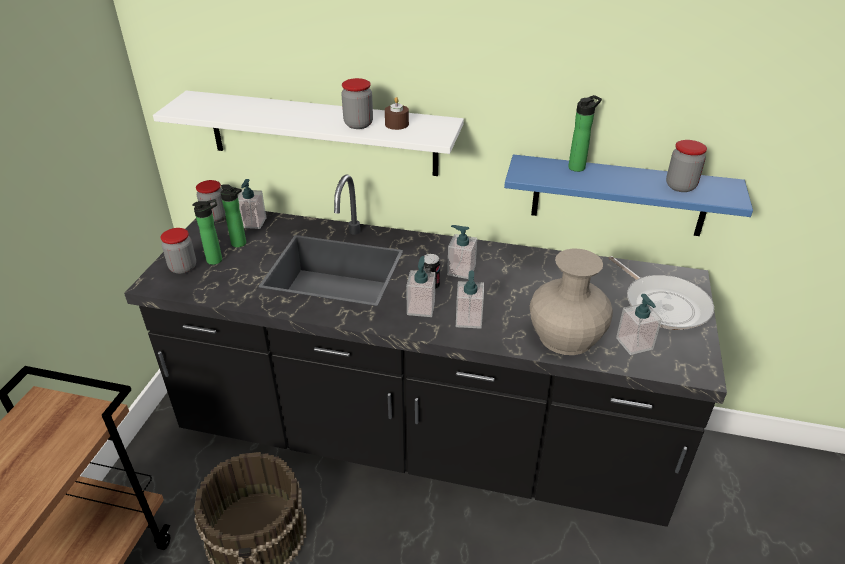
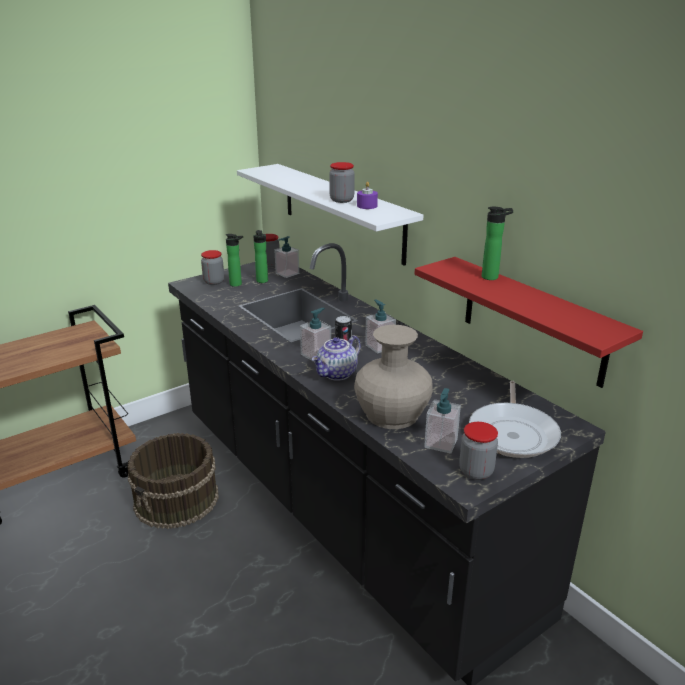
camera: 40 degrees right, 10 degrees down
(397, 124) = (367, 206): brown candle -> purple candle
(468, 319) = (337, 374): soap dispenser -> teapot
(619, 196) = (533, 320): blue shelf -> red shelf
(680, 186) = (561, 314): jar -> jar (476, 471)

